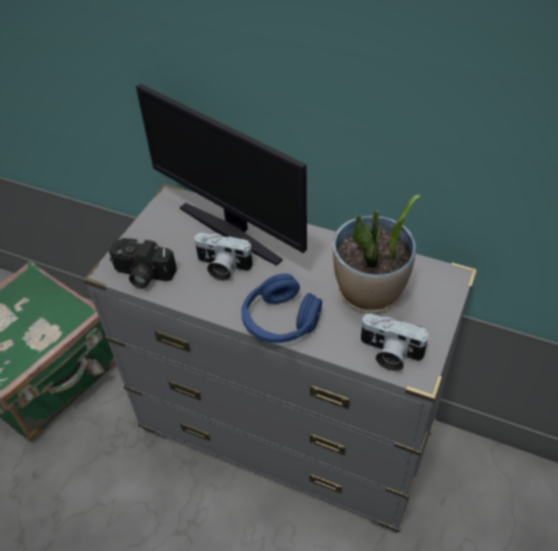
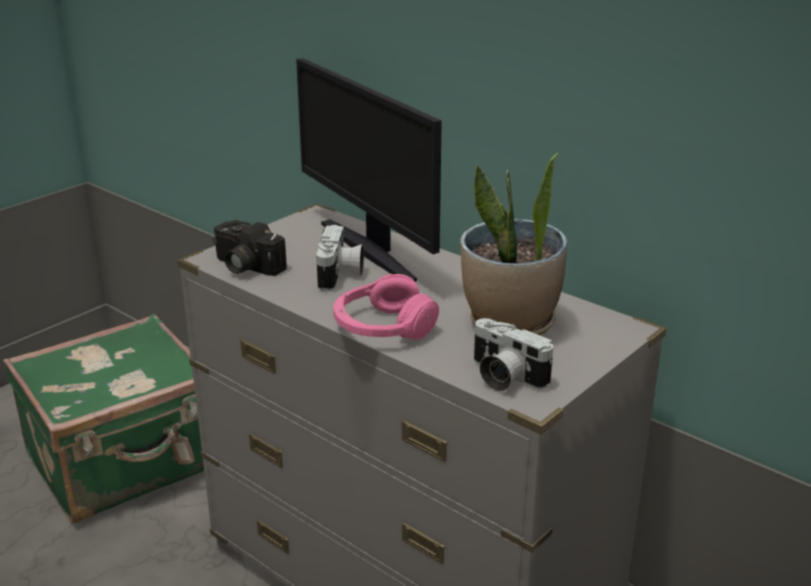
camera: 15 degrees right, 20 degrees down
(222, 267) = (340, 275): camera -> camera turned 120 degrees counterclockwise
(280, 320) = (382, 327): blue headphones -> pink headphones

